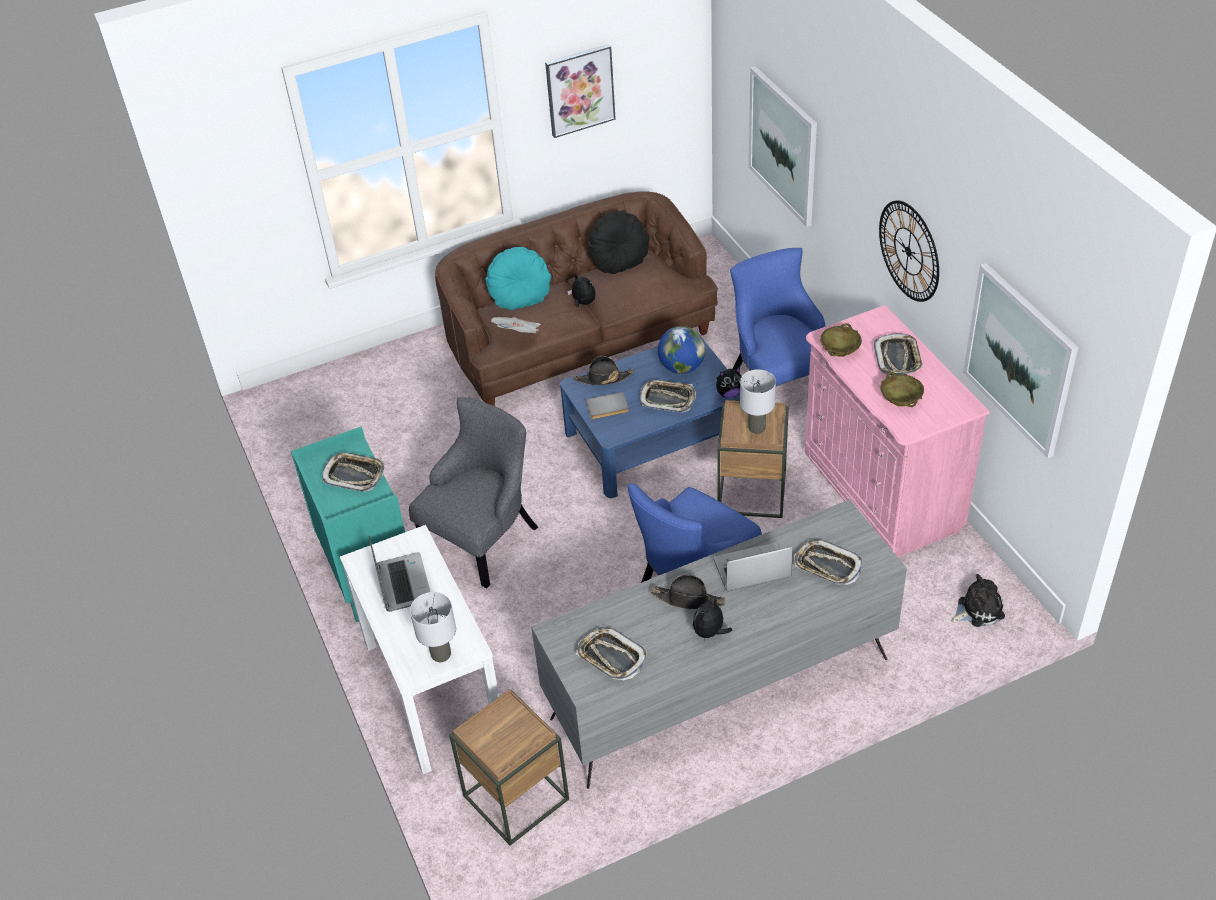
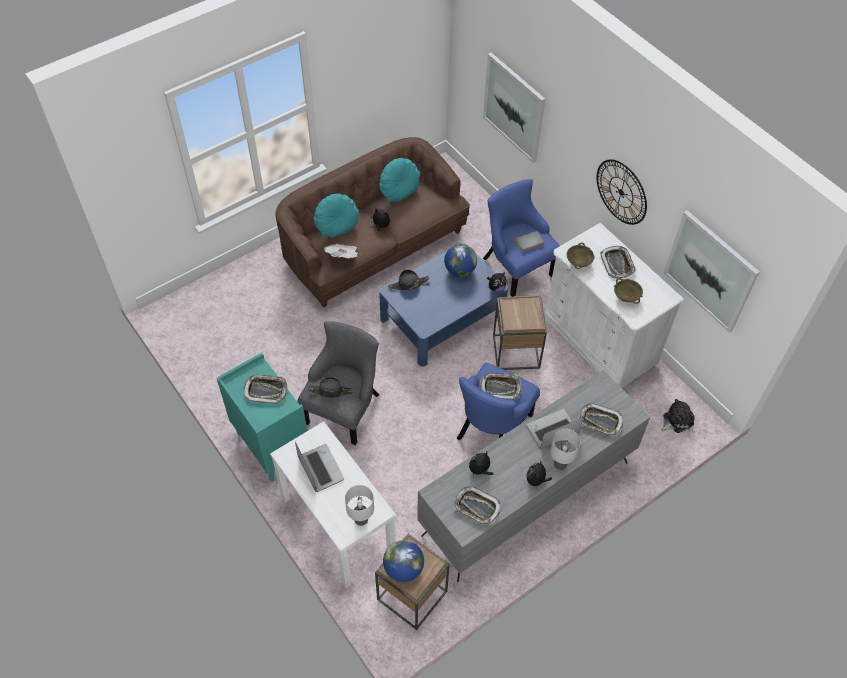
camera: 15 degrees left, 10 degrees up
(491, 734) = (403, 568): none -> globe
(580, 90) = (365, 74): picture -> none
(608, 408) = (417, 307): grey book -> grey book (529, 242)
(619, 265) = (399, 193): black pillow -> turquoise pillow
(629, 610) = (479, 470): none -> plush toy
(667, 399) = (456, 296): tray -> tray (500, 387)
(688, 599) = (516, 457): black hat -> black hat (331, 391)
(757, 428) = (525, 316): white table lamp -> white table lamp (561, 464)
(880, 491) = (598, 341): pink dresser -> white dresser

